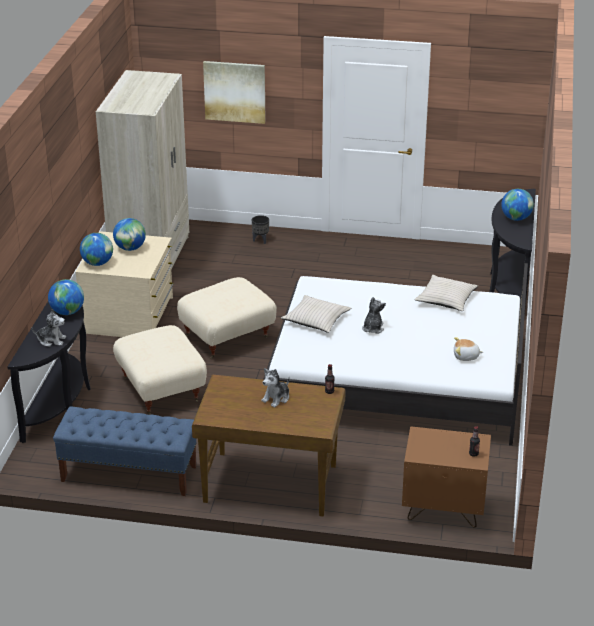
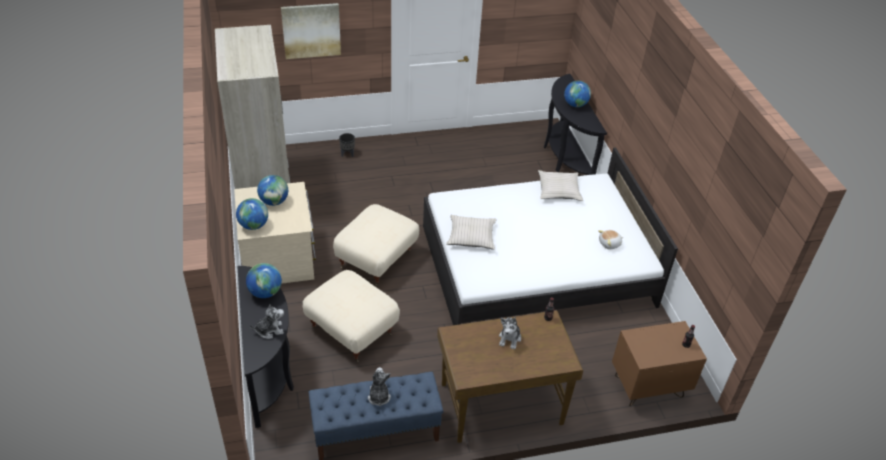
camera: 25 degrees left, 10 degrees up
(372, 328) = (522, 234): plush toy -> plush toy (379, 396)

